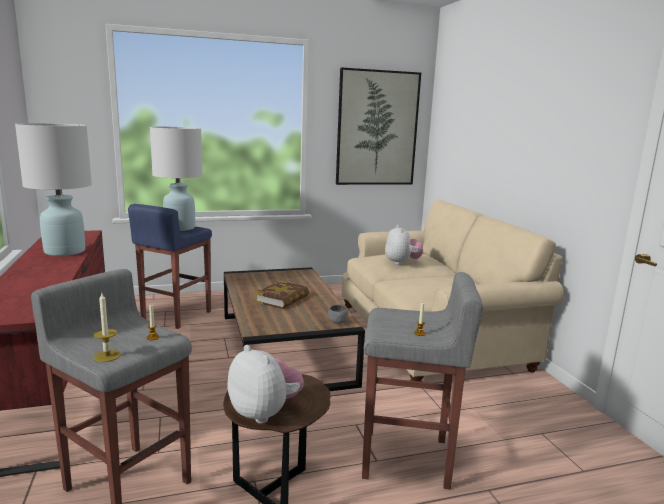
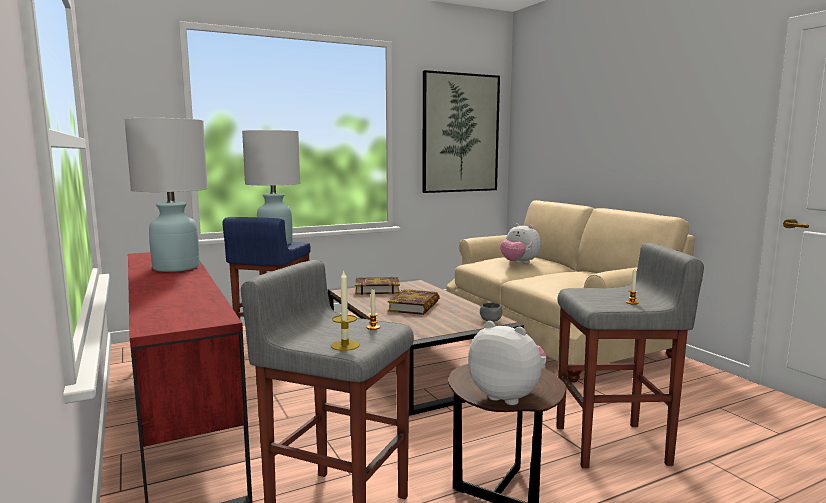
camera: 10 degrees left, 5 degrees down
(265, 276) = (377, 289): none -> book
(402, 263) = (519, 263): plush toy -> plush toy turned 150 degrees clockwise

